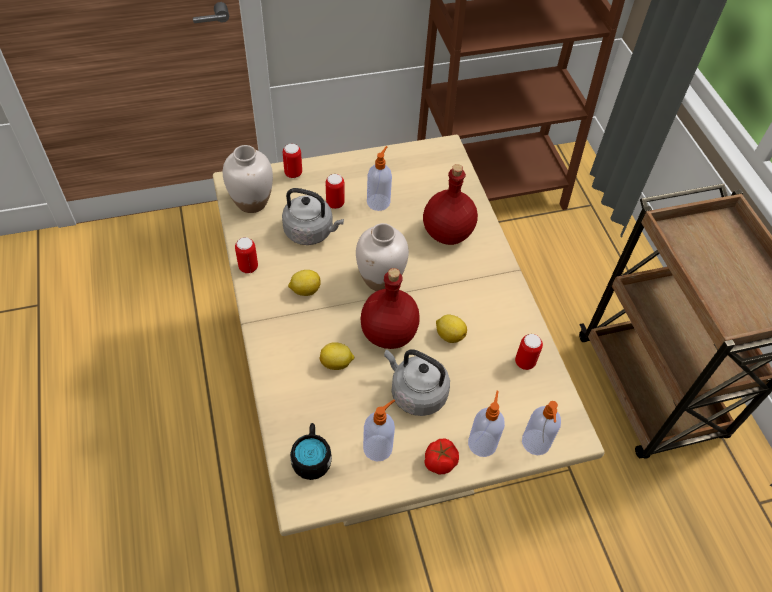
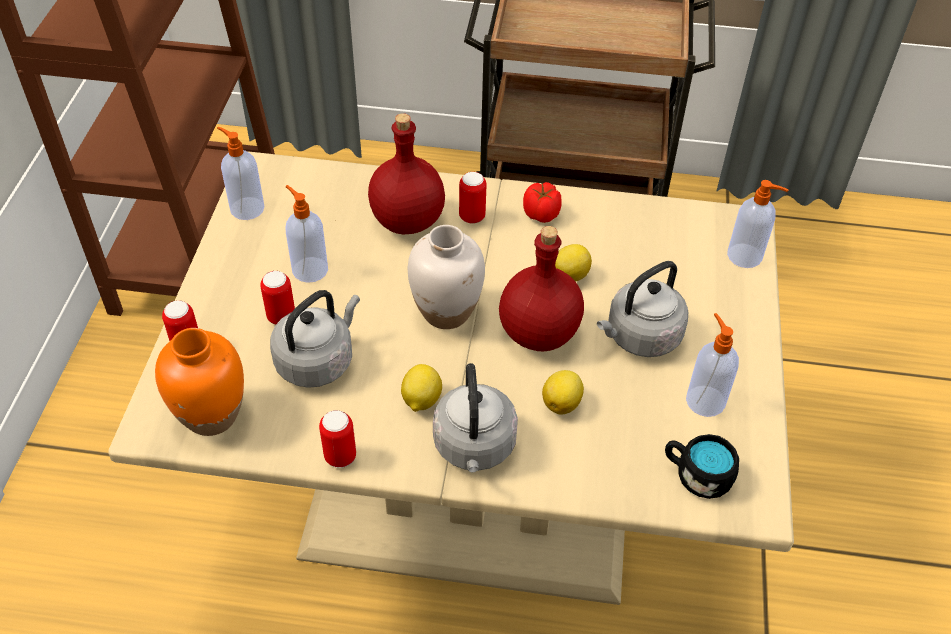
camera: 65 degrees left, 5 degrees down
(251, 202) = (211, 416): white vase -> orange vase
(281, 328) = (474, 448): none -> grey kettle
(439, 462) = (744, 349): tomato -> tomato (541, 215)
(482, 442) = (730, 301): soap dispenser -> soap dispenser (246, 208)
(525, 362) = (636, 225): can -> can (472, 217)

